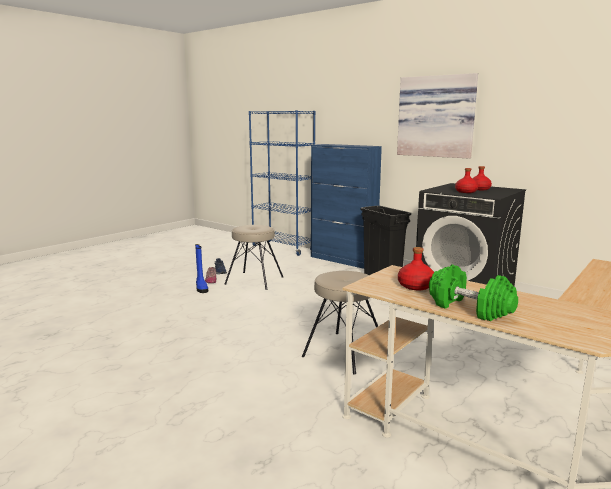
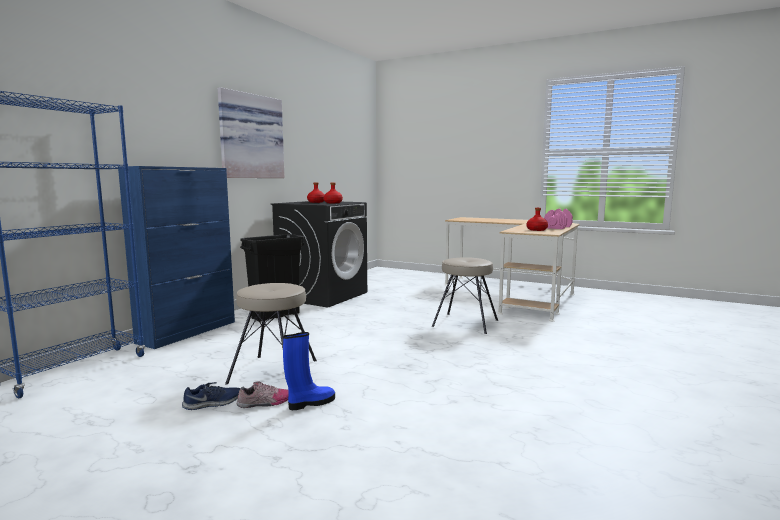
camera: 100 degrees left, 5 degrees down
(469, 308) = (558, 227): green dumbbell -> pink dumbbell

